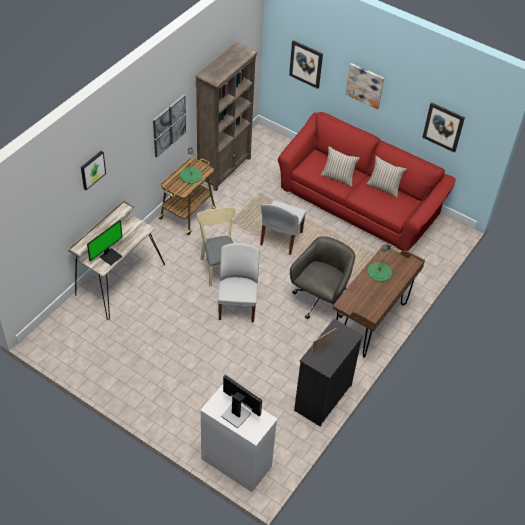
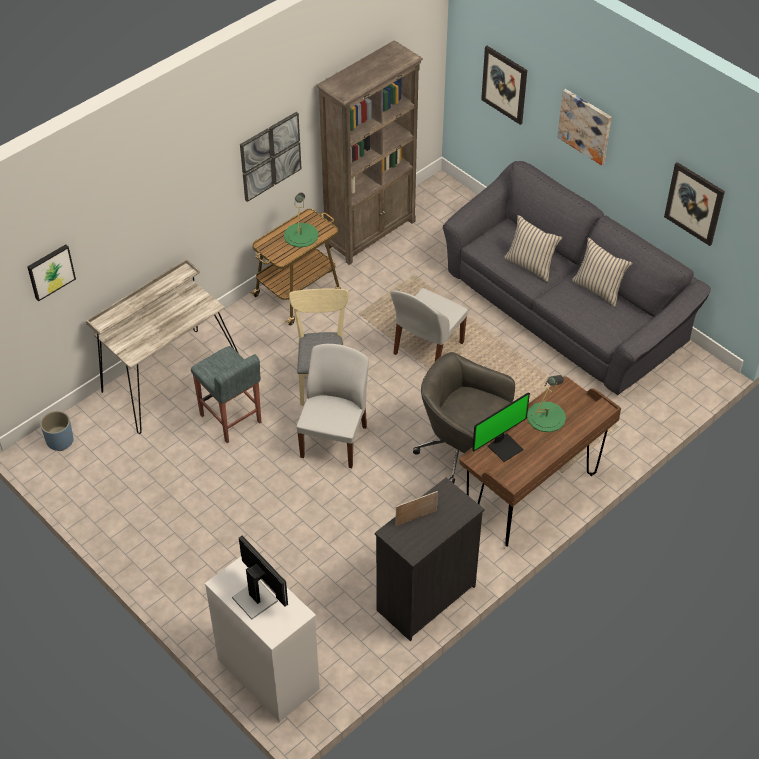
camera: 15 degrees right, 0 degrees up
(56, 331) = (60, 441): none -> blue planter
(92, 169) = (130, 207): picture -> picture (50, 271)
(110, 256) = (148, 340): monitor -> monitor (504, 447)
(166, 301) = (231, 419): none -> grey stool
(320, 301) = (462, 451): grey office chair -> grey office chair turned 105 degrees counterclockwise
(359, 202) = (565, 308): red sofa -> grey sofa

